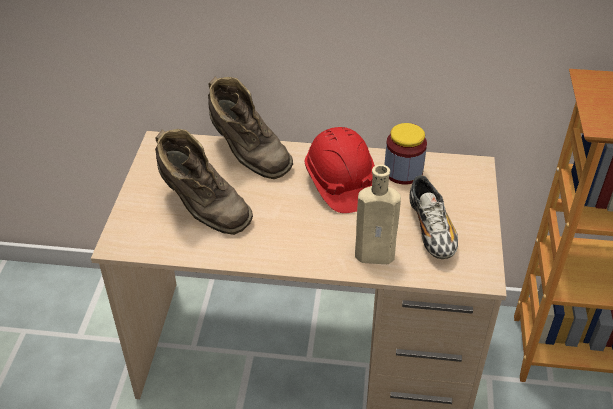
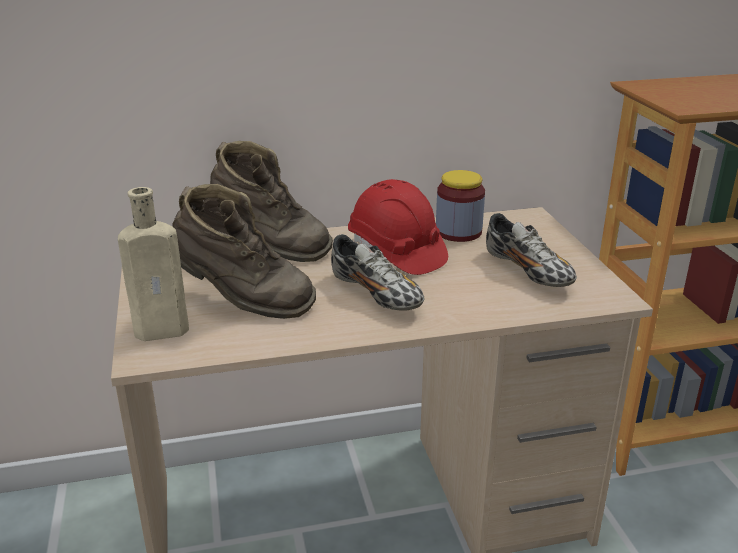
camera: 20 degrees left, 15 degrees down
(300, 226) = (376, 295): none -> shoe
(377, 255) = (486, 302): beige bottle -> beige bottle (166, 330)

